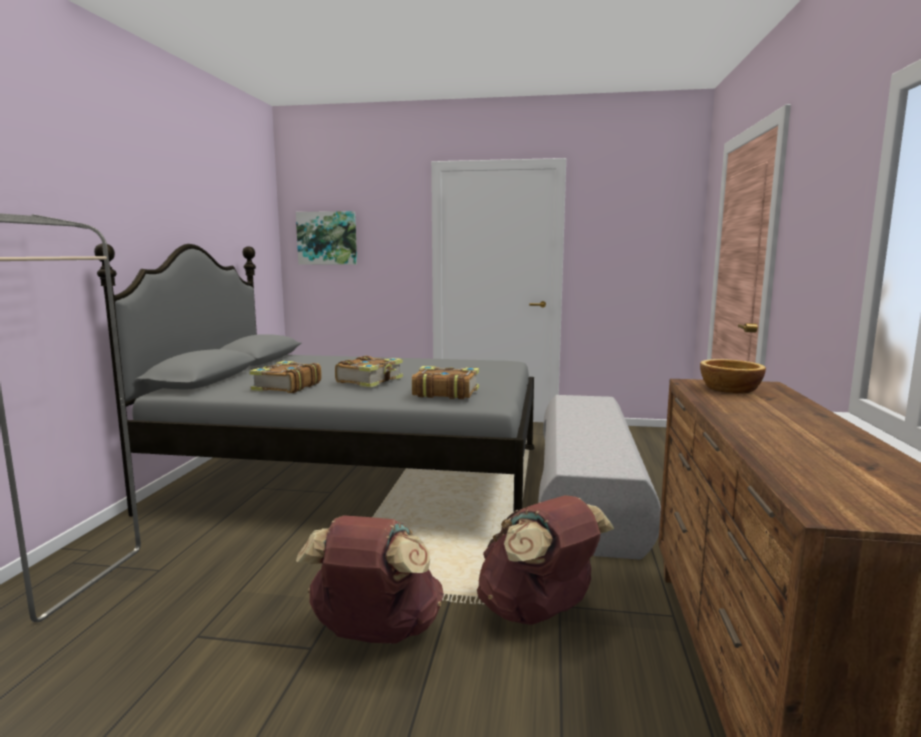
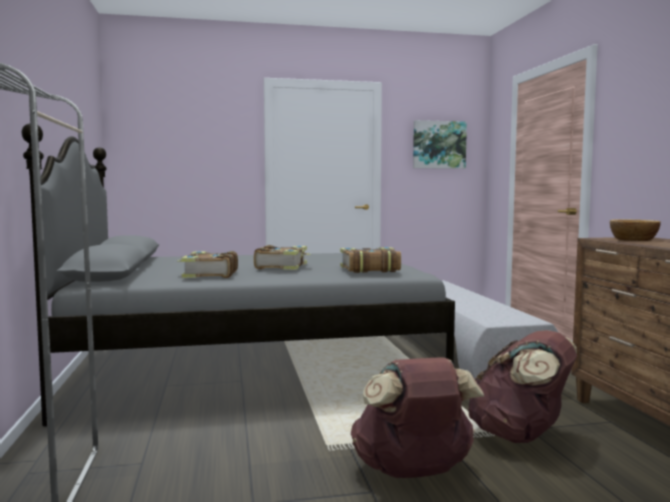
camera: 20 degrees left, 5 degrees down
(327, 238) = (158, 145): picture -> picture (439, 145)

